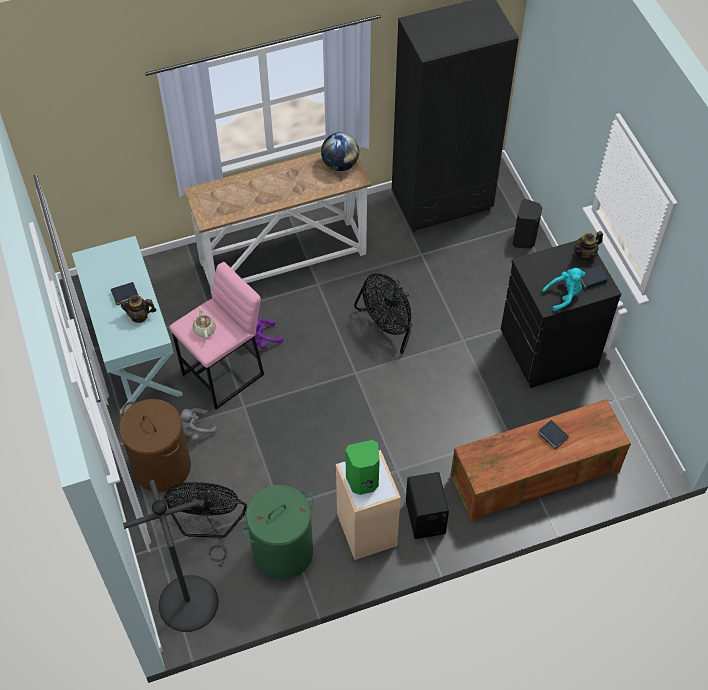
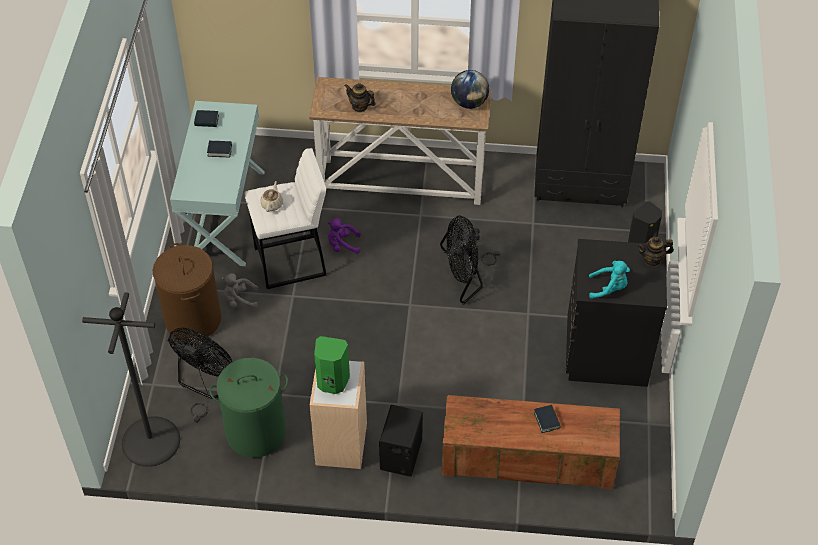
camera: 25 degrees right, 5 degrees down
(139, 316) = (221, 172): teapot -> teapot (360, 106)
(224, 373) = (292, 261): pink stool -> white stool
(591, 279) = (645, 284): book -> book (206, 121)

